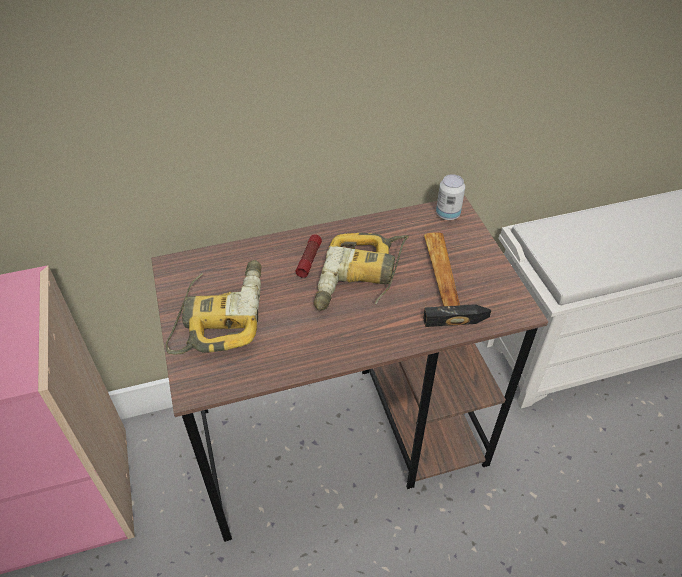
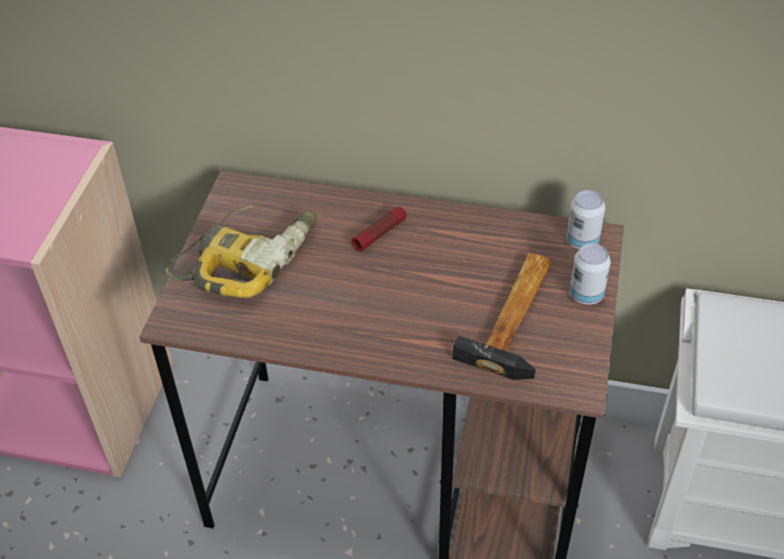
camera: 30 degrees right, 0 degrees up
(360, 280) = (419, 278): power drill -> none
(477, 248) = (586, 295): none -> can

